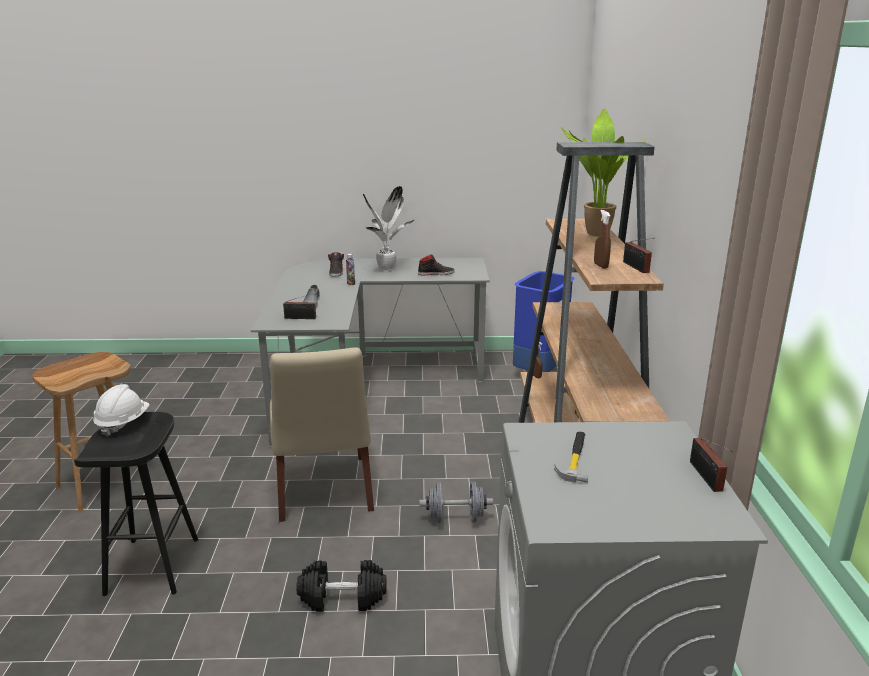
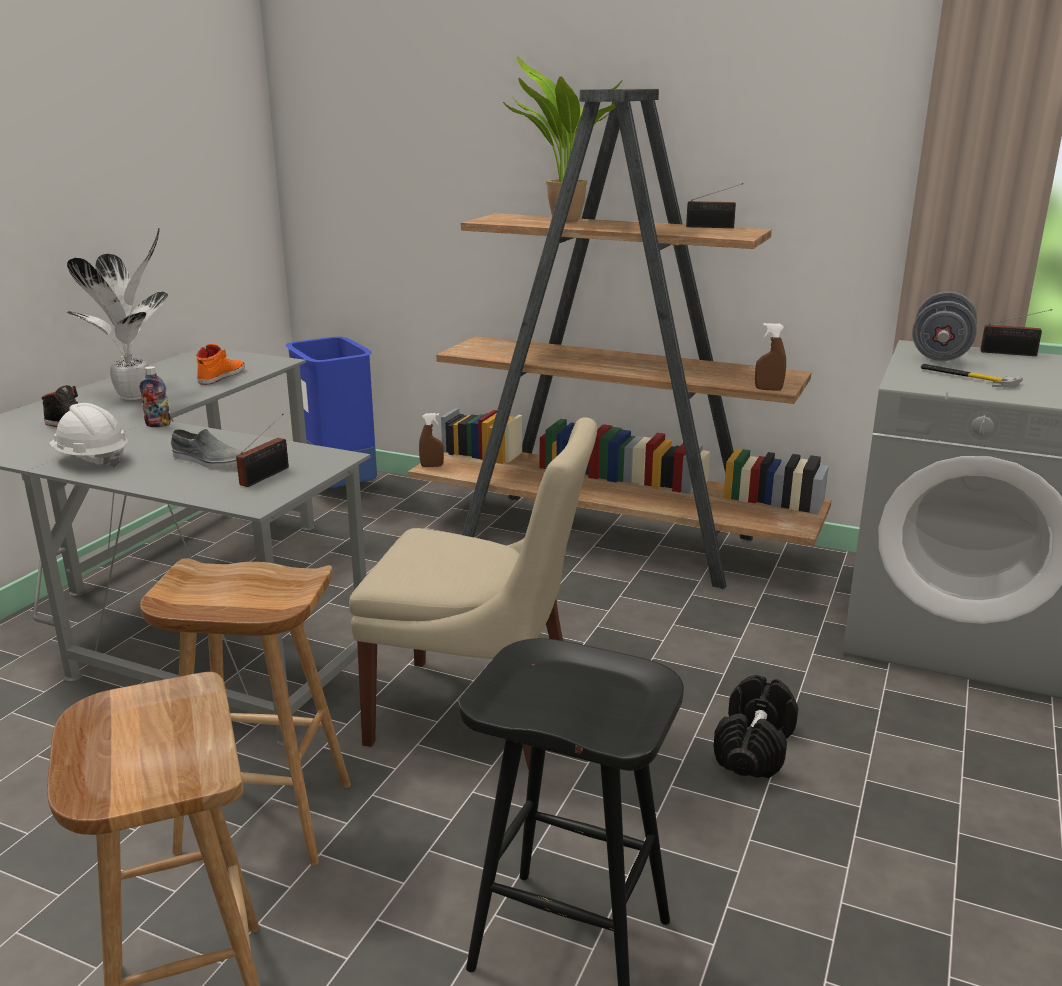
camera: 65 degrees left, 0 degrees up
(123, 423) = (516, 693): white hard hat -> white hard hat (92, 459)
(215, 459) = (262, 818): none -> brown stool
(436, 273) = (221, 376): black shoe -> orange shoe
(456, 518) = (631, 627): grey dumbbell -> grey dumbbell (940, 354)
(600, 266) = (694, 232): brown spray bottle -> brown spray bottle (768, 389)

